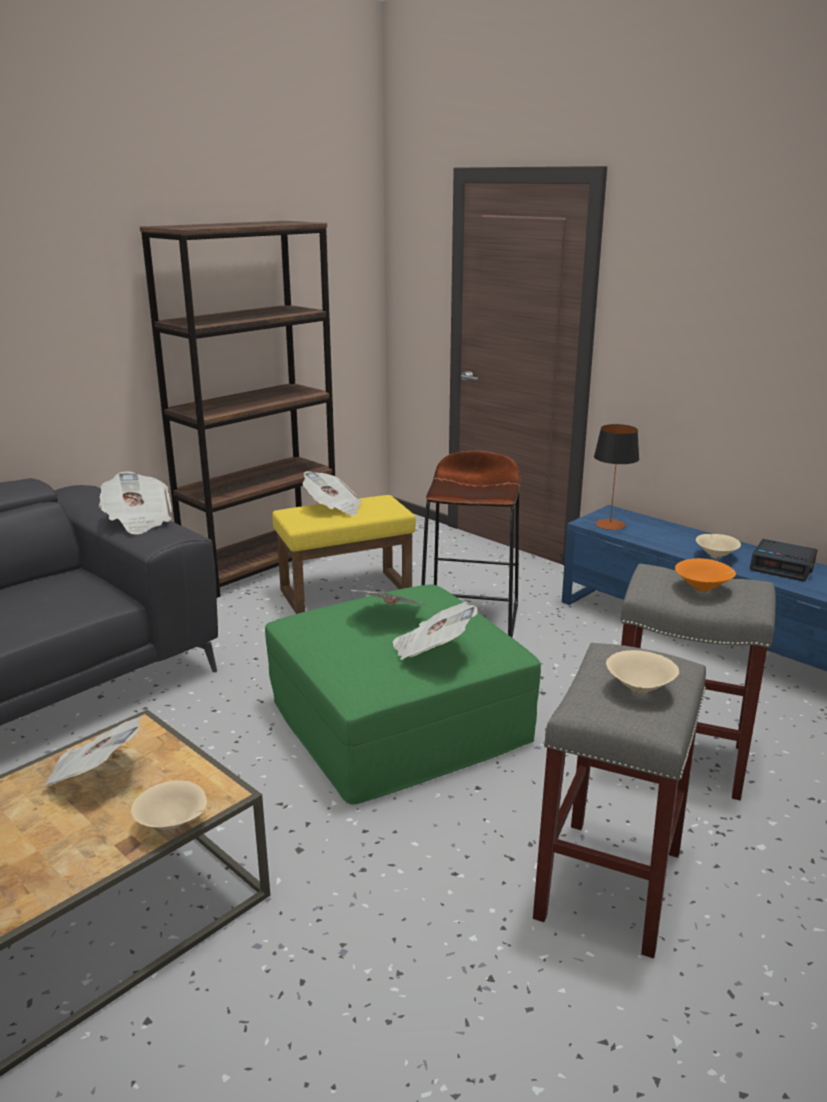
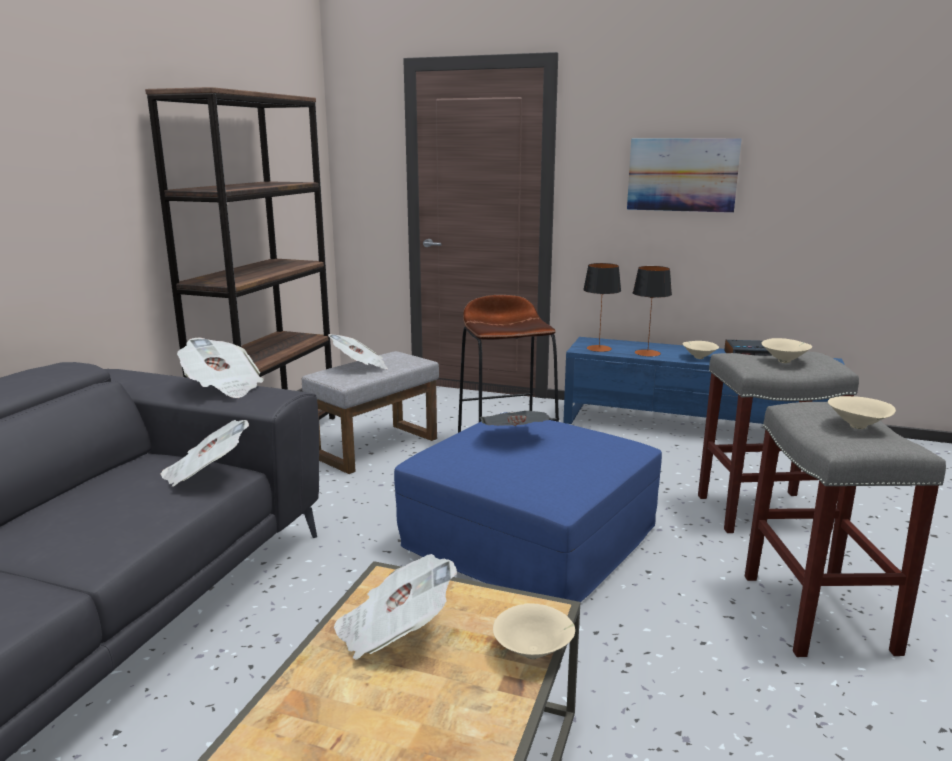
camera: 25 degrees left, 5 degrees down
(347, 591) = (376, 446): yellow ottoman -> grey ottoman
(399, 720) = (530, 537): green ottoman -> blue ottoman
(432, 650) = (583, 455): newspaper -> newspaper (206, 474)
(660, 540) = (647, 353): none -> table lamp
(703, 589) = (785, 361): orange bowl -> beige bowl
(734, 326) = (682, 175): none -> picture

